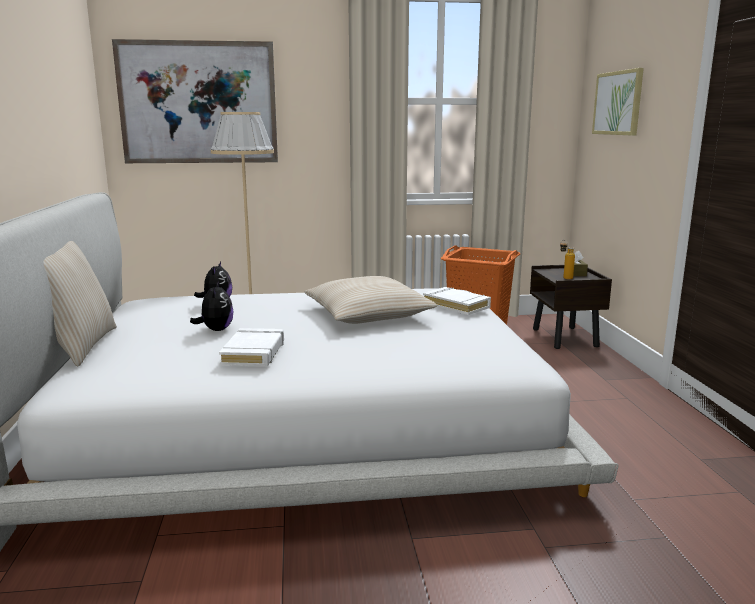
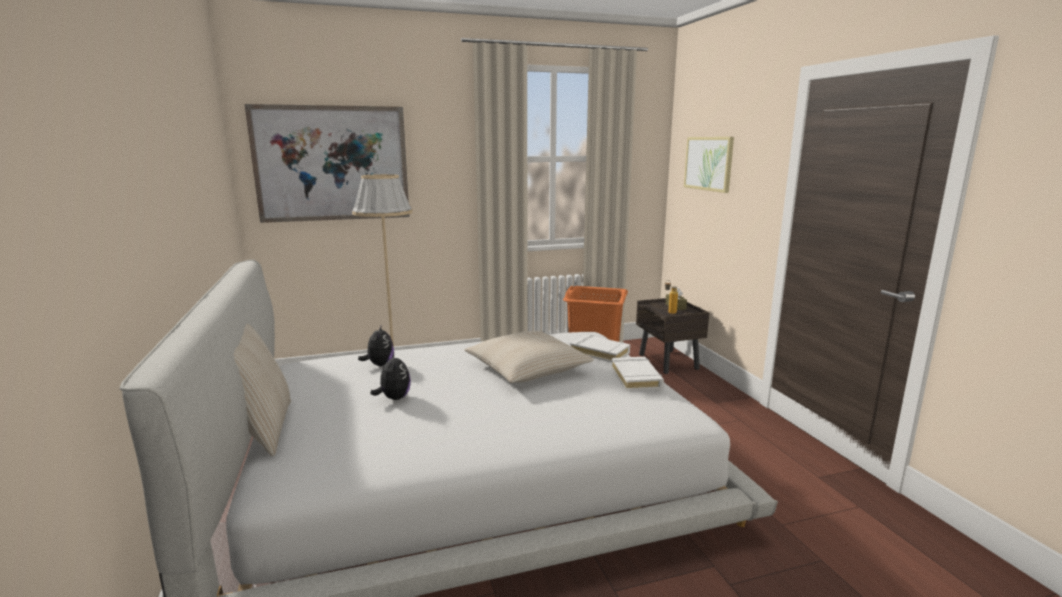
camera: 10 degrees left, 0 degrees up
(254, 353) = (444, 425): white book -> white book (636, 378)

